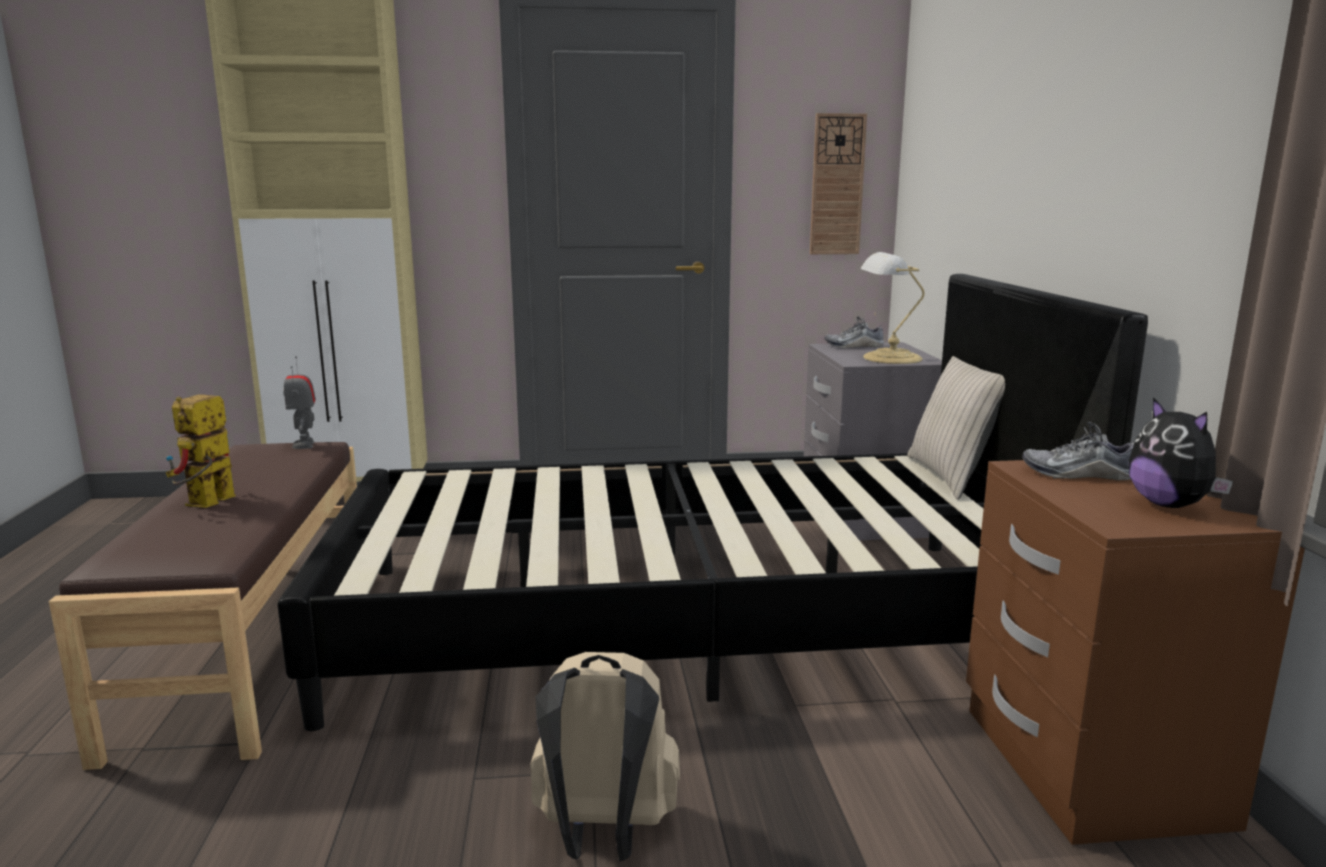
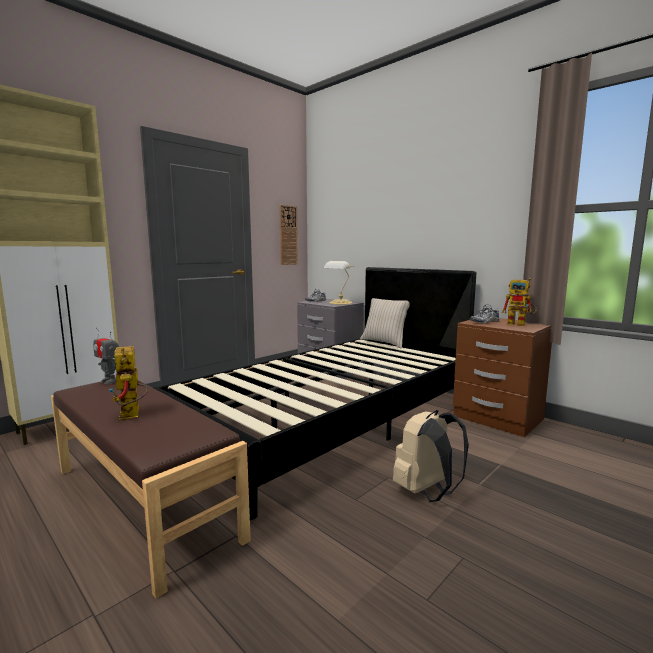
camera: 40 degrees left, 5 degrees down
(1169, 505) = (520, 324): plush toy -> toy robot

